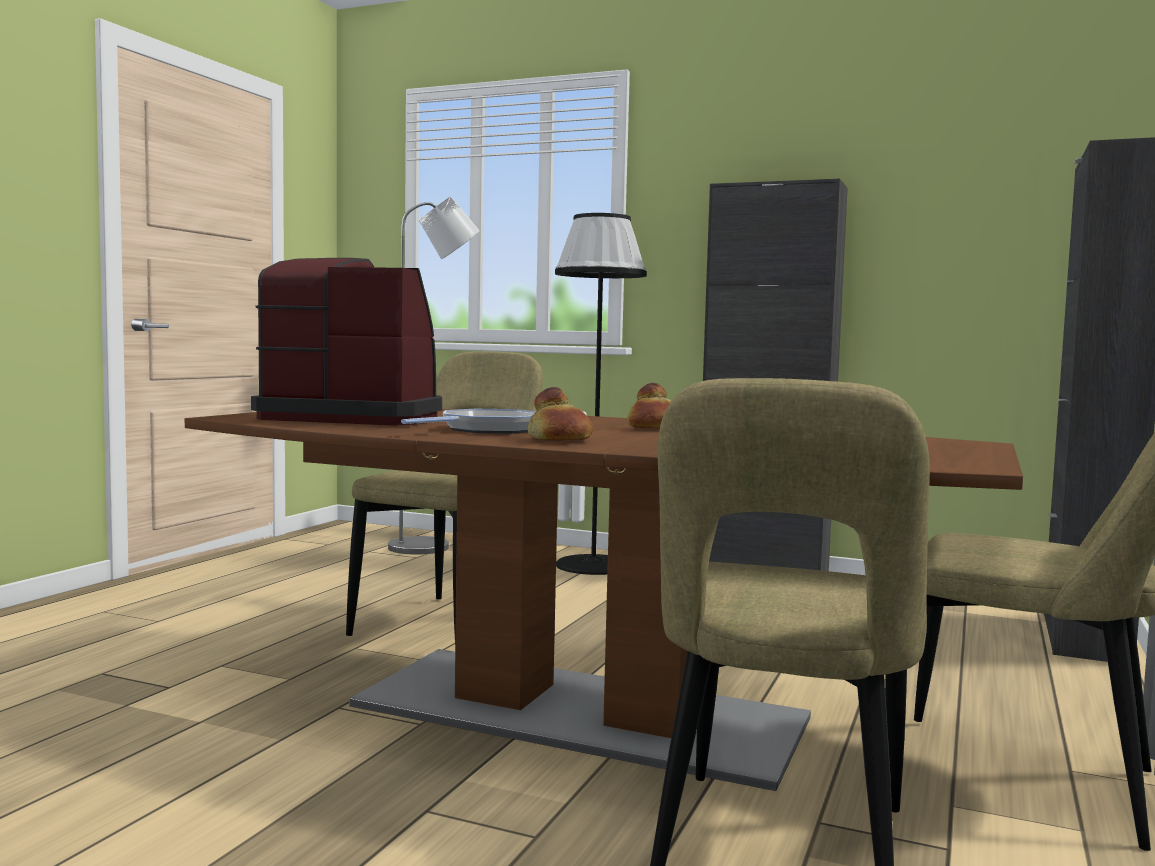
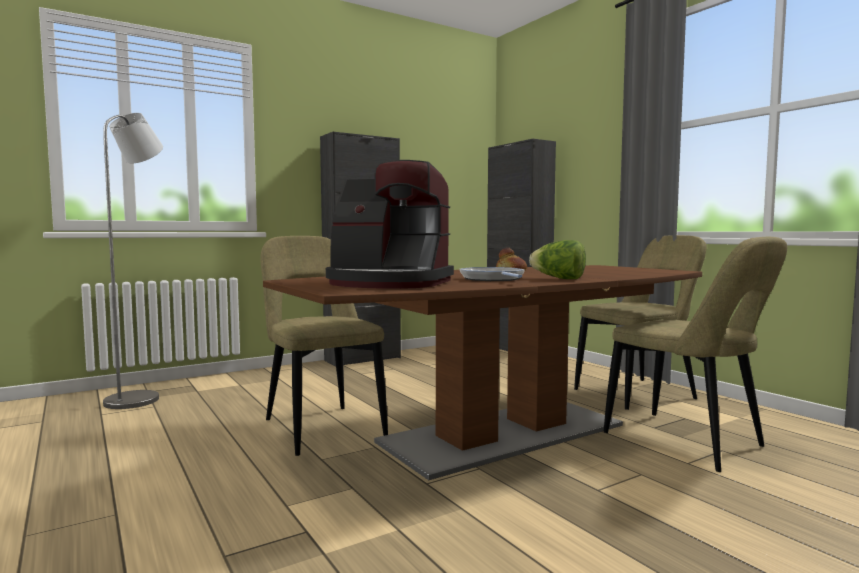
camera: 55 degrees left, 0 degrees up
(354, 418) = (388, 283): coffee machine -> coffee machine turned 120 degrees counterclockwise
(559, 440) = (559, 279): bread -> lettuce
(593, 565) = (278, 378): black floor lamp -> none

